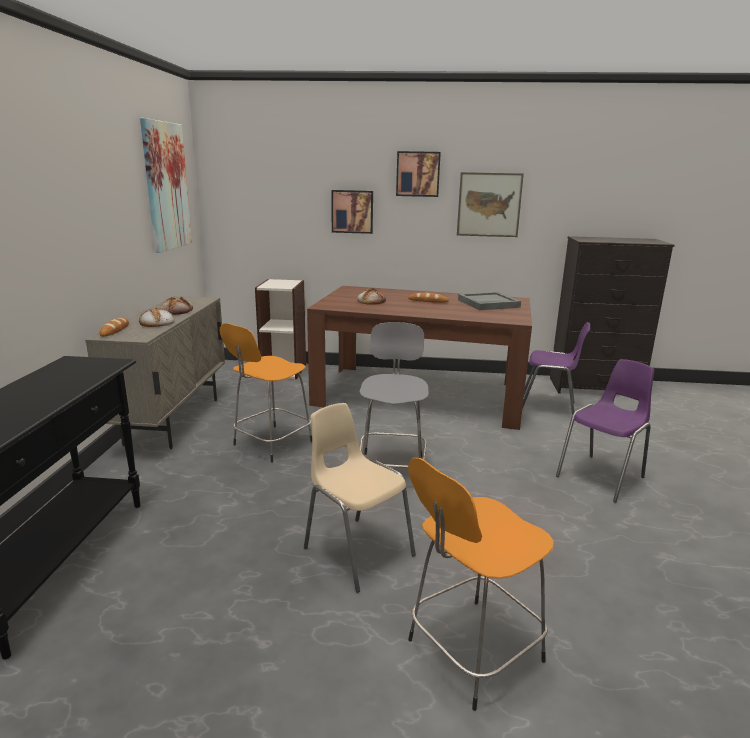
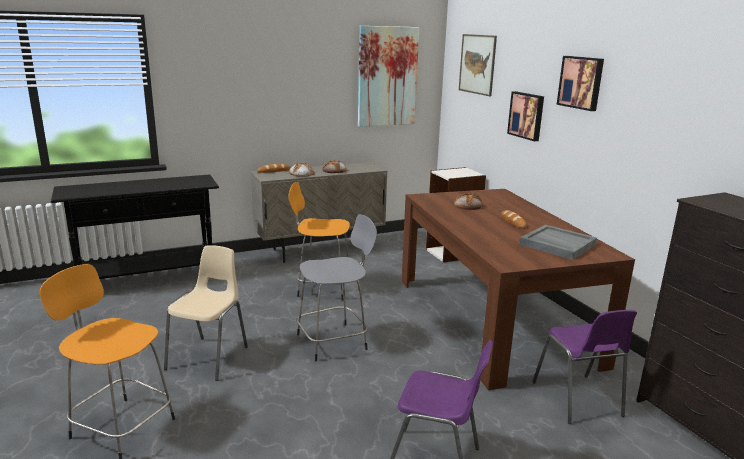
camera: 60 degrees right, 0 degrees up
(489, 205) = (644, 129): picture -> picture (477, 64)

